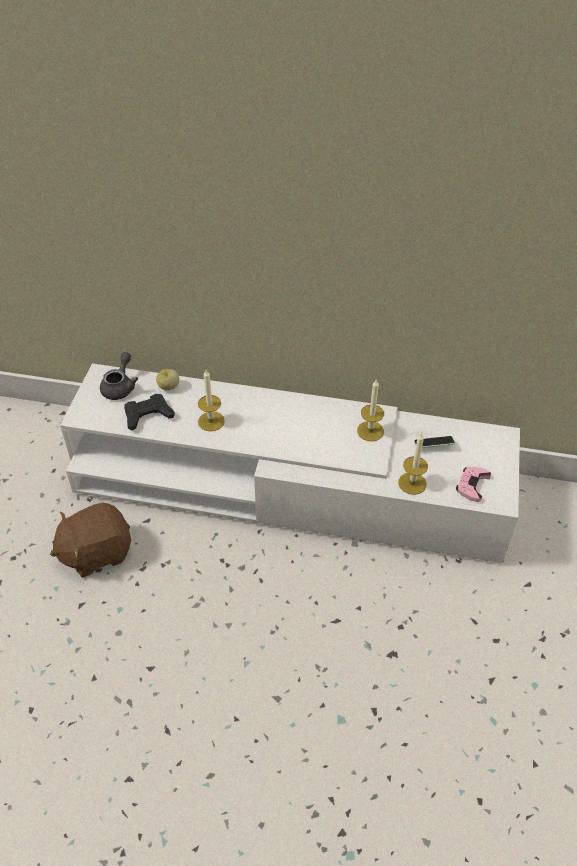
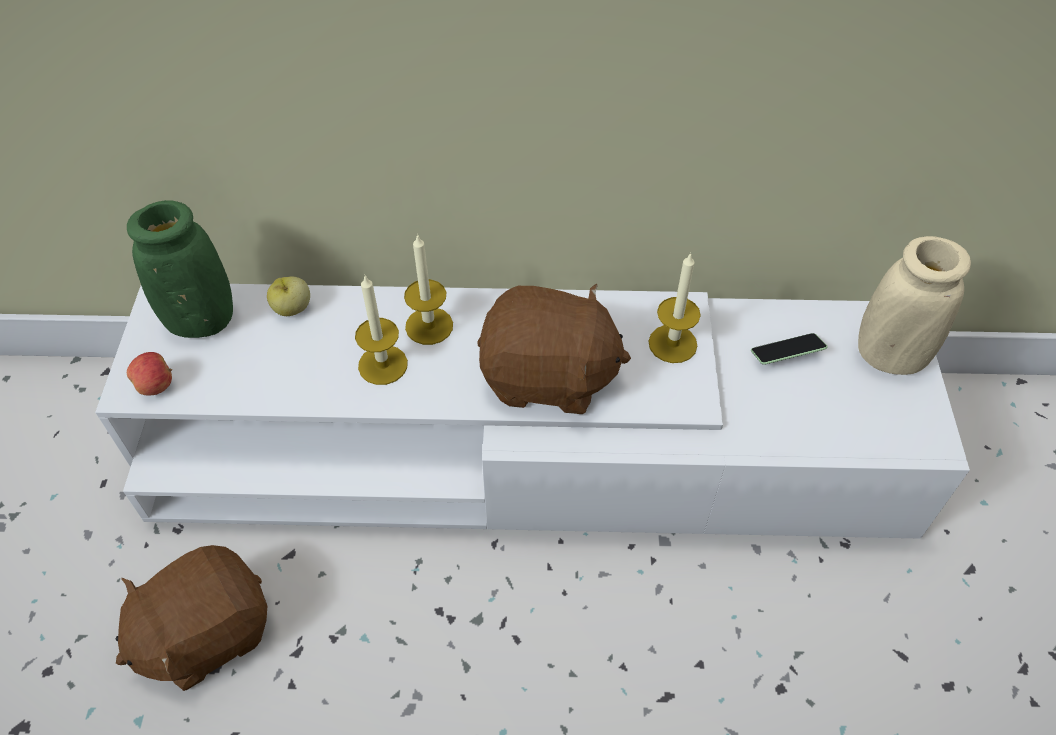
camera: 10 degrees left, 5 degrees up
(92, 416) = (156, 385): none -> apple
(120, 387) = (202, 320): grey teapot -> green vase
(148, 415) = (262, 369): black game controller -> none
(298, 439) = (548, 377): none -> brown plush toy
(412, 483) = (769, 432): candle -> candle (429, 326)
(472, 485) = (873, 420): pink game controller -> none
(492, 454) = (889, 356): none -> beige vase

